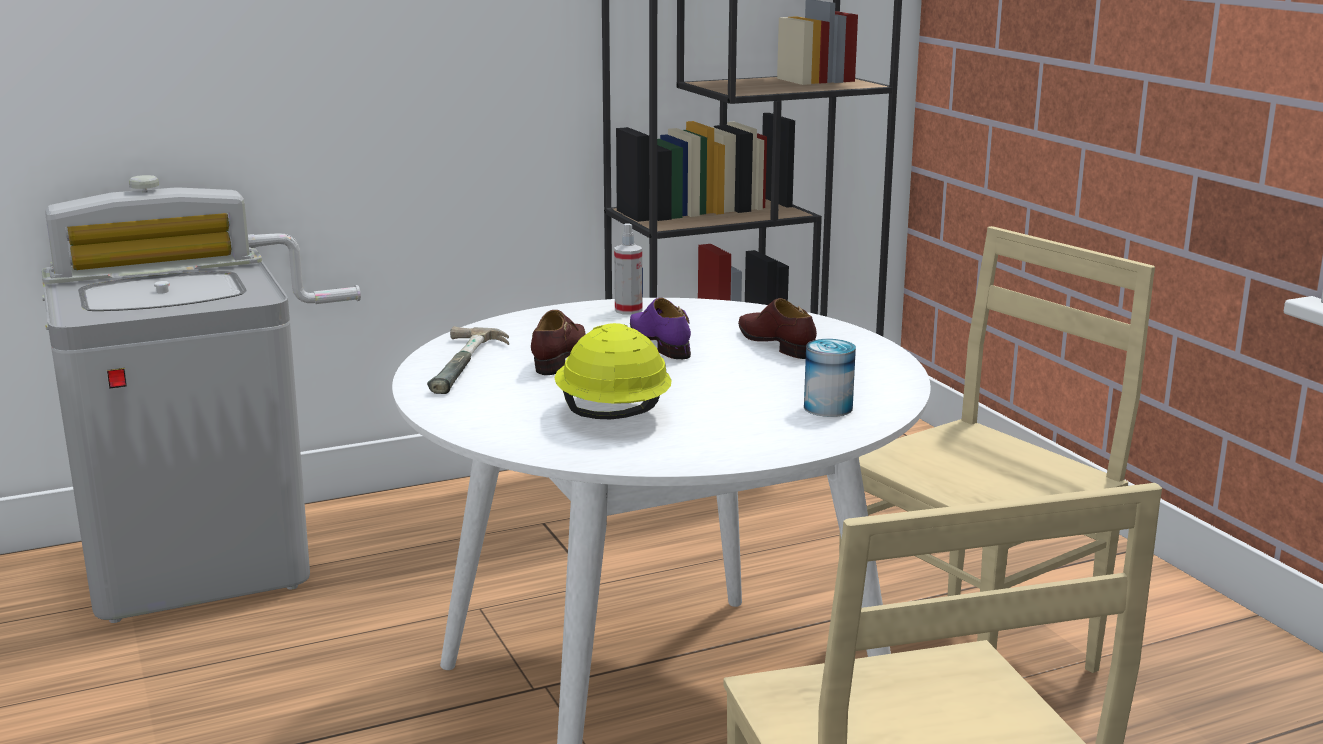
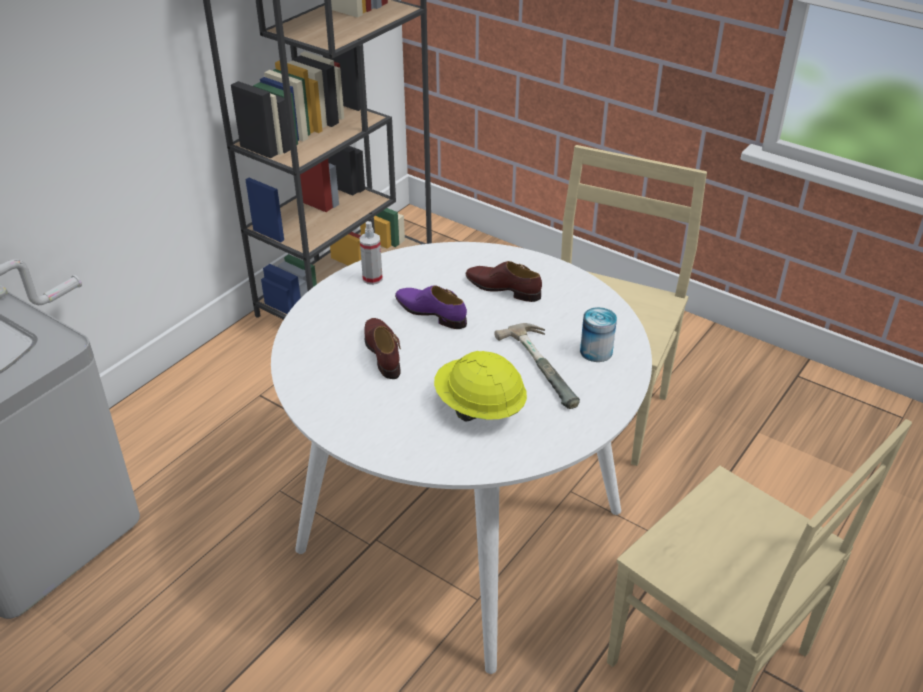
camera: 30 degrees left, 20 degrees up
(471, 364) = (331, 383): hammer -> hammer (547, 366)

